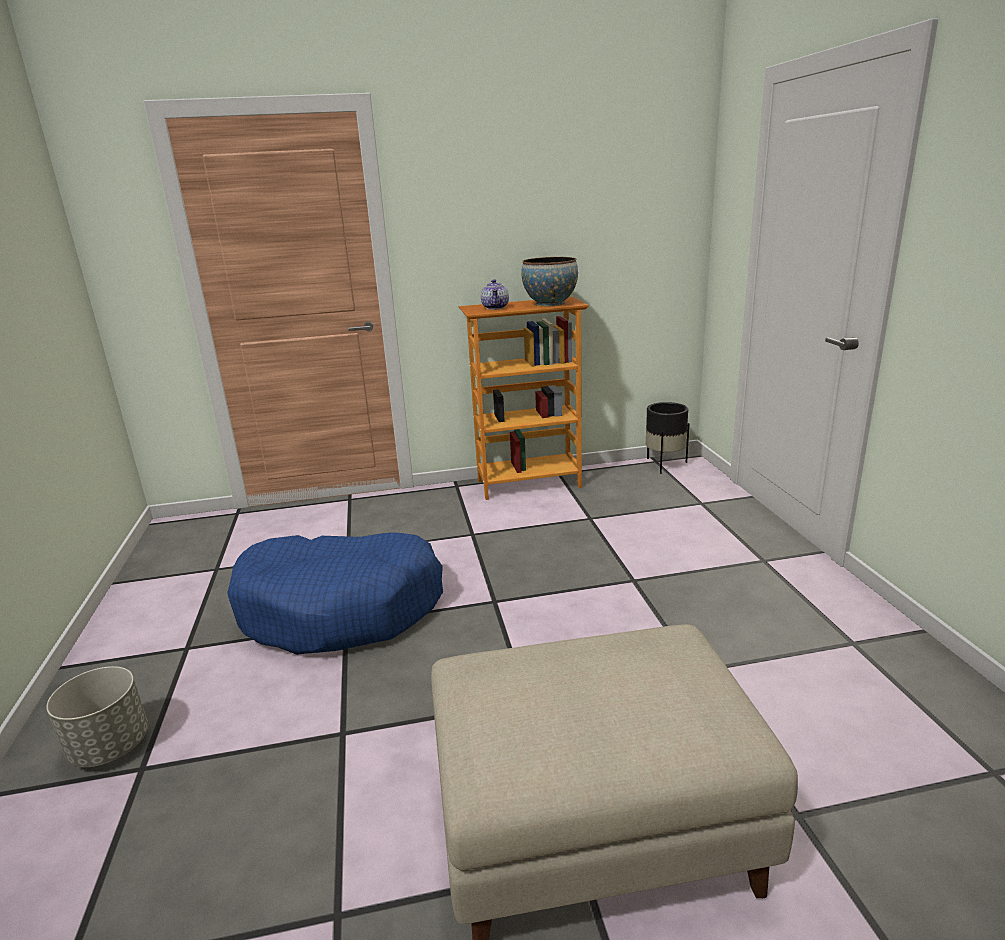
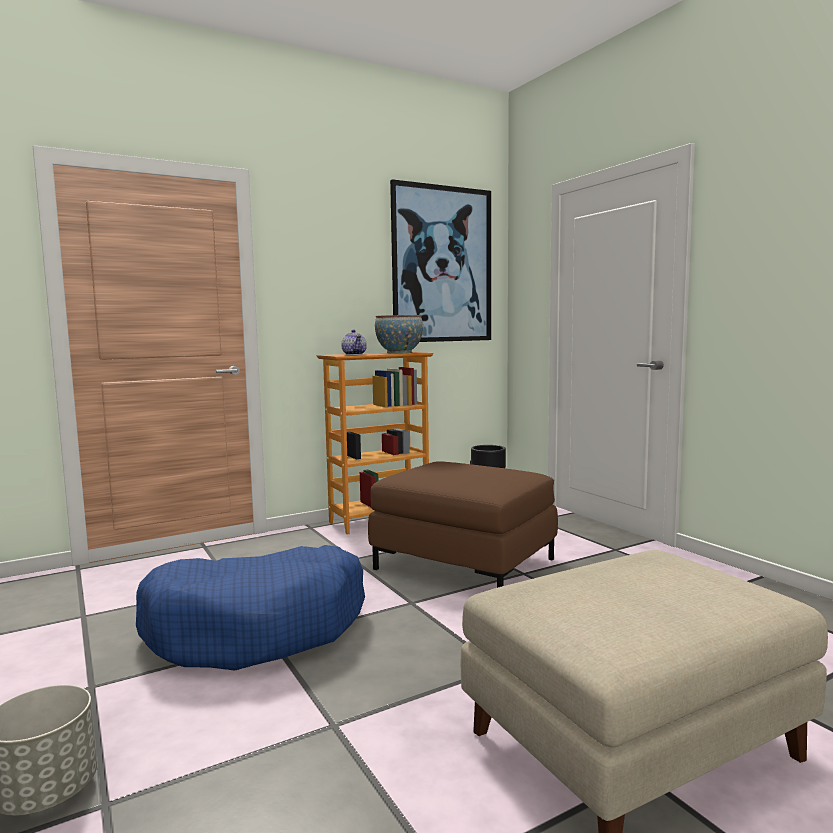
camera: 20 degrees left, 15 degrees down
(579, 557) = (464, 564): none -> brown ottoman
(619, 185) = (442, 265): none -> picture

